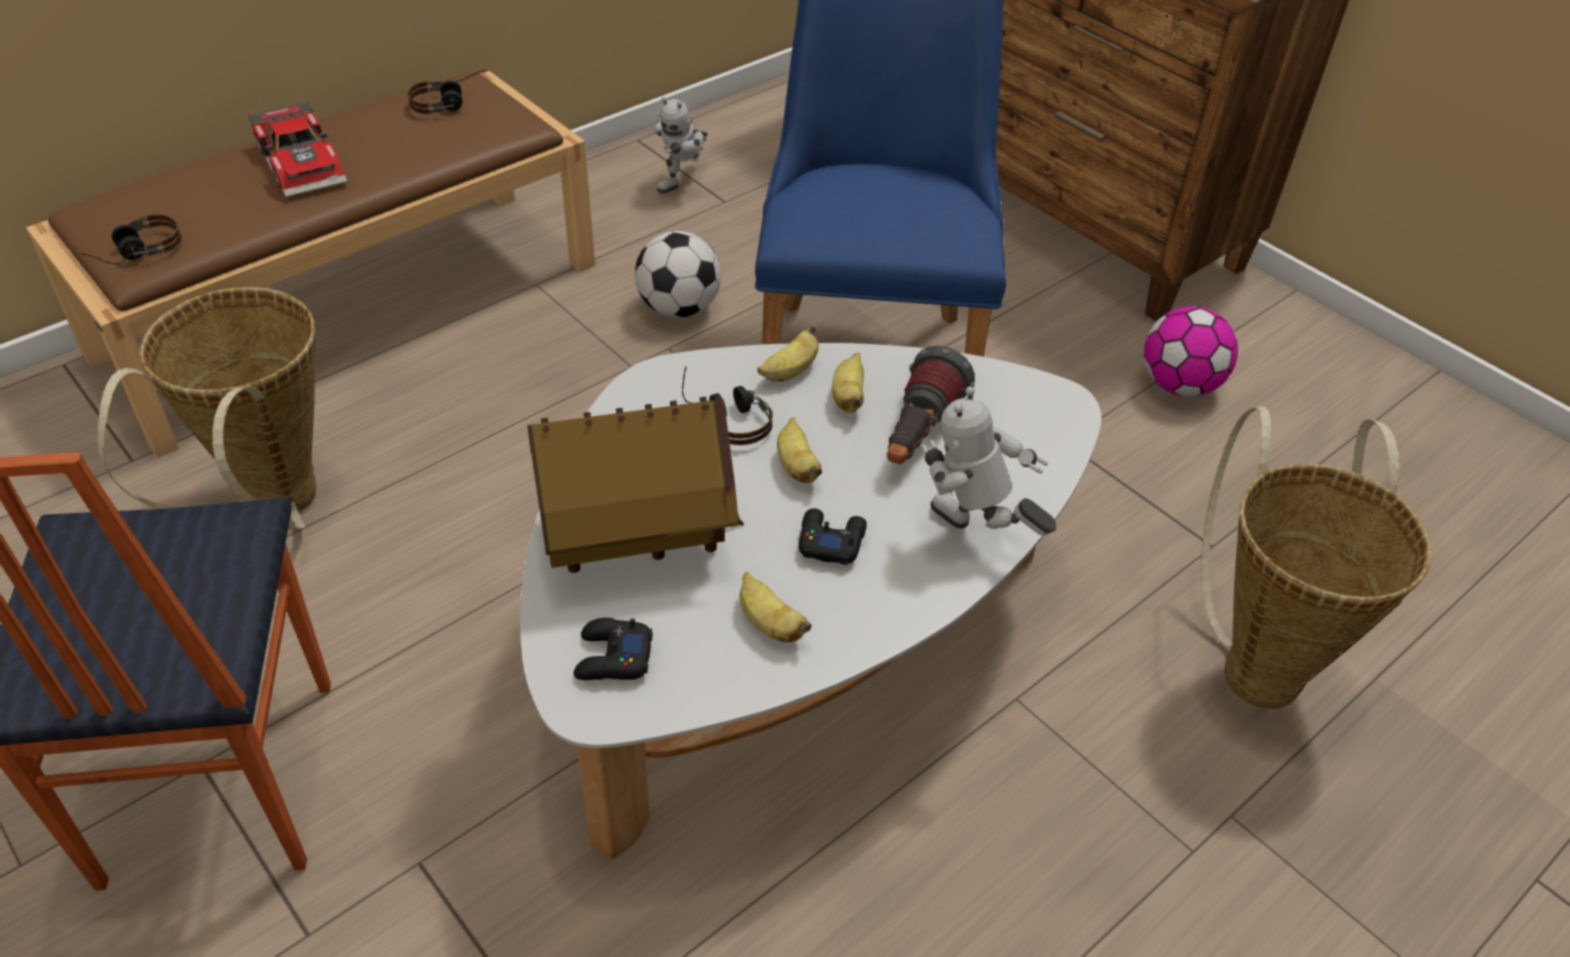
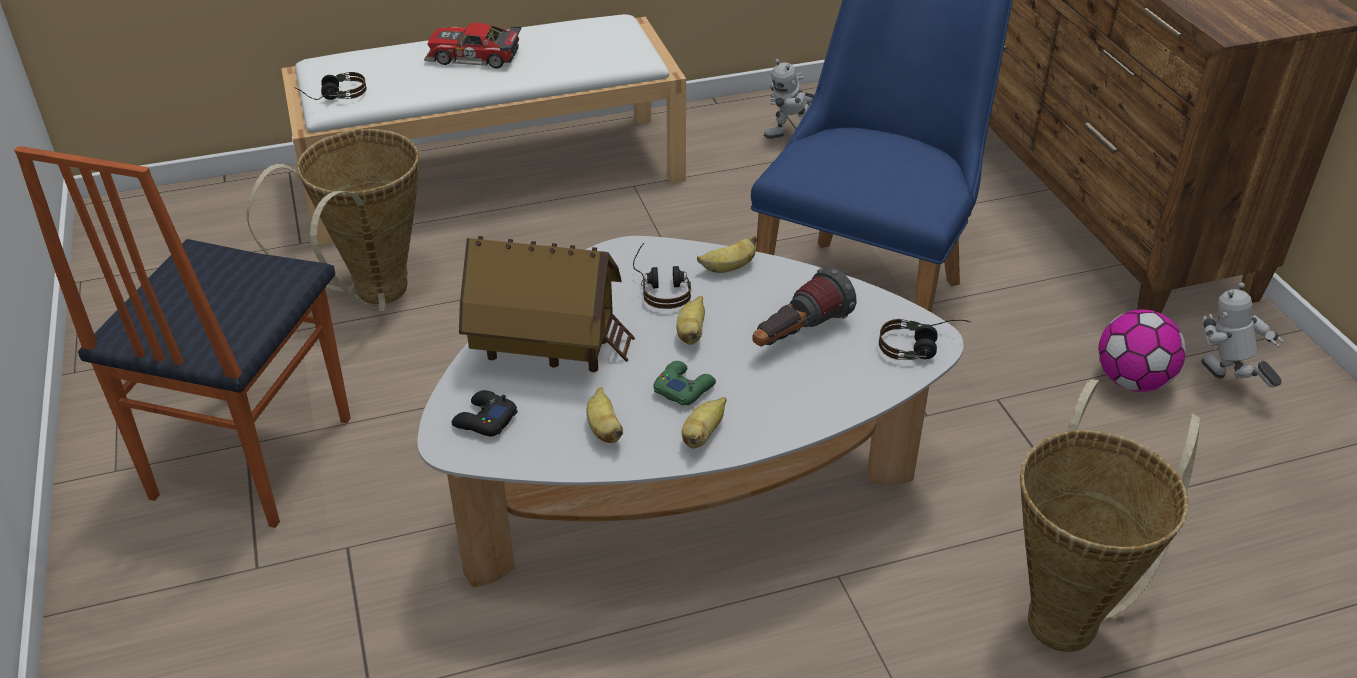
camera: 25 degrees right, 5 degrees down
(305, 163) = (473, 57): toy car -> toy car turned 105 degrees clockwise
(354, 307) = (495, 174): brown bench -> white bench
(451, 103) = (598, 33): headphones -> headphones (922, 347)
(679, 309) = (732, 226): football -> none
(830, 541) = (684, 388): black game controller -> green game controller
(848, 397) = (761, 295): banana -> banana (703, 435)
(972, 537) = (793, 414): toy robot -> toy robot (1225, 384)

